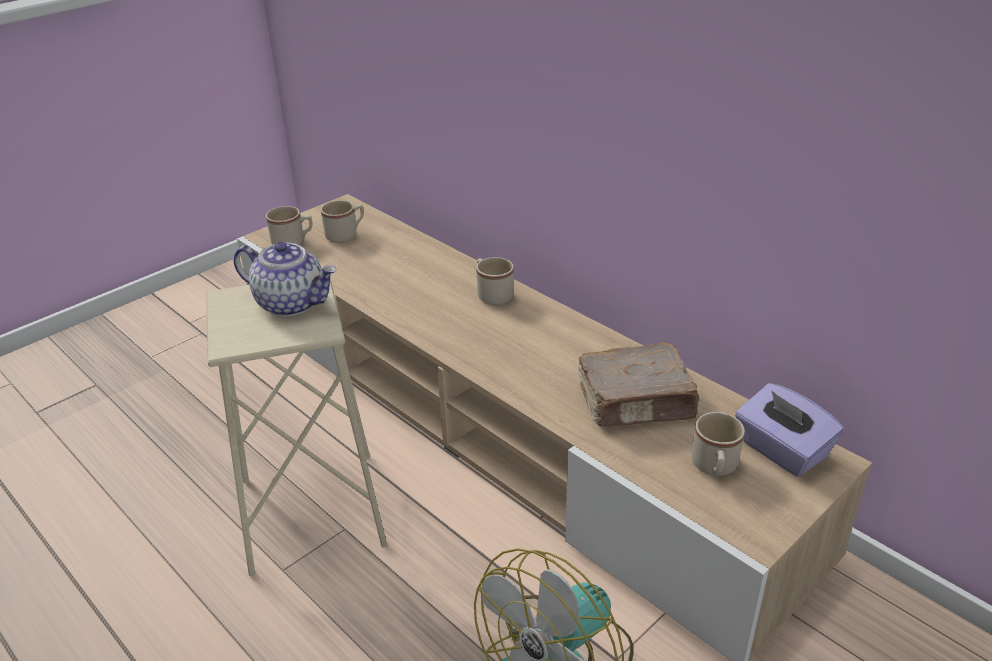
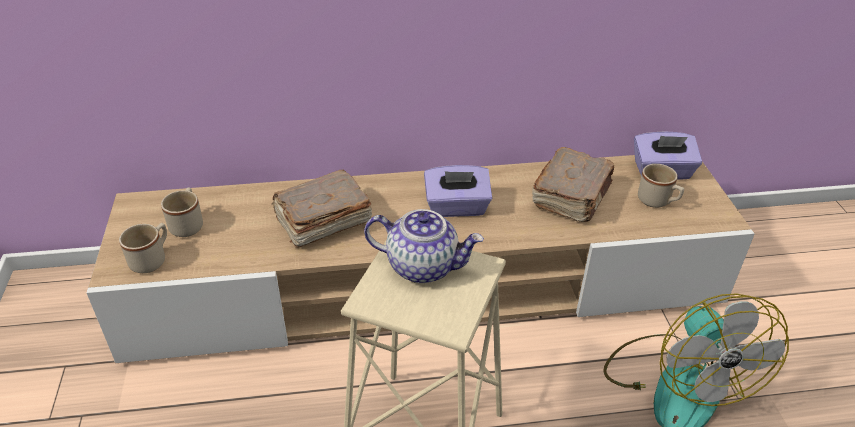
camera: 55 degrees left, 5 degrees up
(292, 303) = (423, 266): teapot -> teapot turned 45 degrees clockwise
(417, 285) = (322, 221): none -> brown book
(492, 294) = (382, 193): beige mug -> none
(523, 341) = (457, 207): none -> purple tissue box

